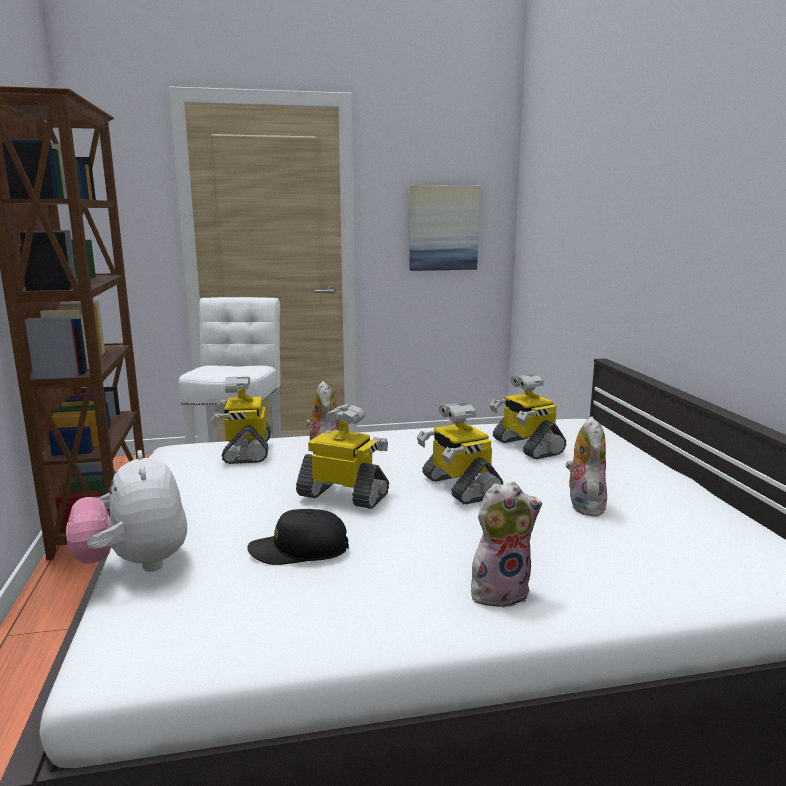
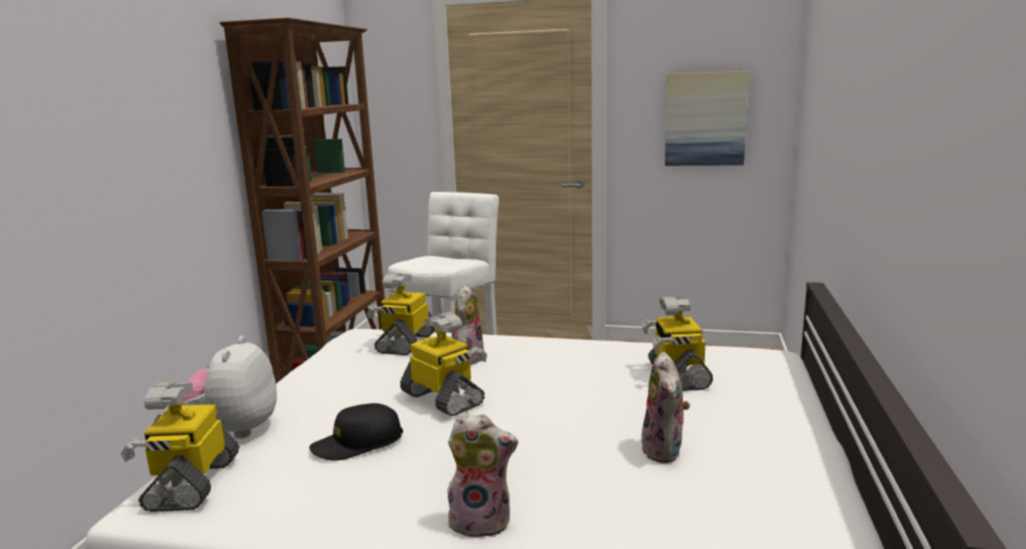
camera: 25 degrees right, 0 degrees up
(299, 550) = (357, 443): black cap -> black cap turned 45 degrees counterclockwise
(459, 487) = (557, 408): toy robot -> toy robot (191, 483)
(583, 505) = (665, 451): plush toy -> plush toy turned 150 degrees clockwise

